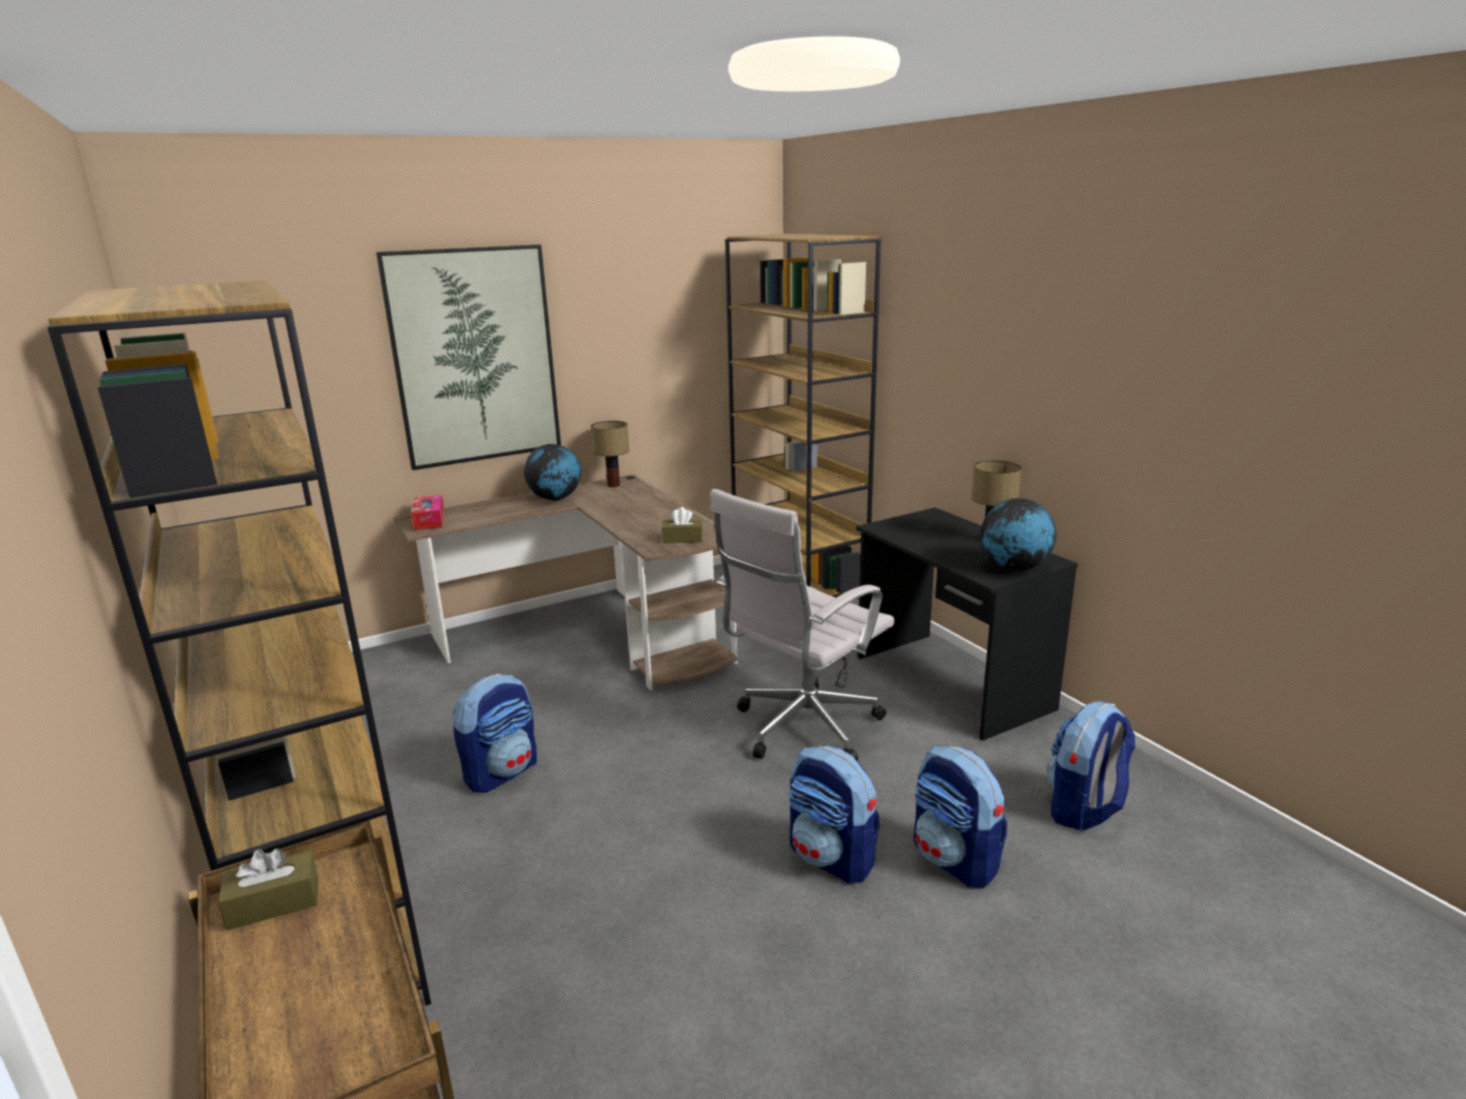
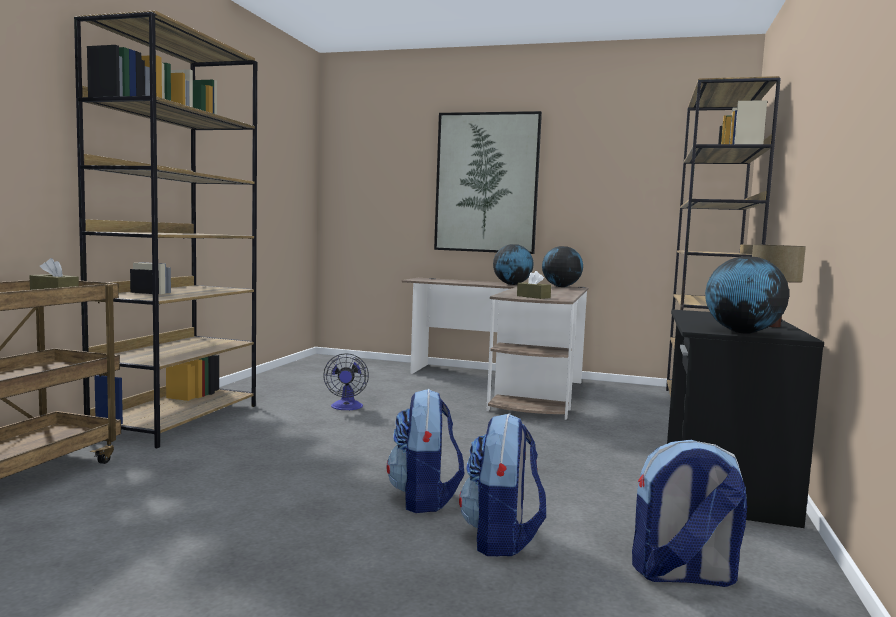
camera: 45 degrees right, 15 degrees down
(429, 520) = (428, 279): tissue box -> none
(502, 772) = (346, 407): backpack -> fan
(613, 485) = (561, 286): table lamp -> globe
(802, 729) = (541, 453): white office chair -> none

